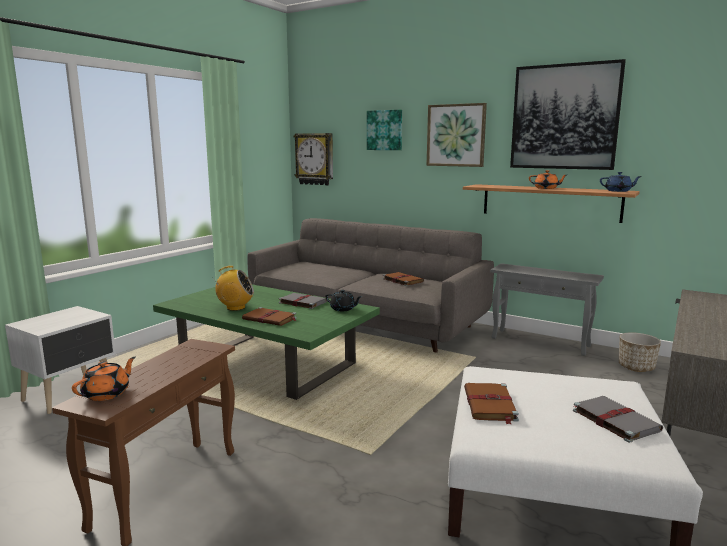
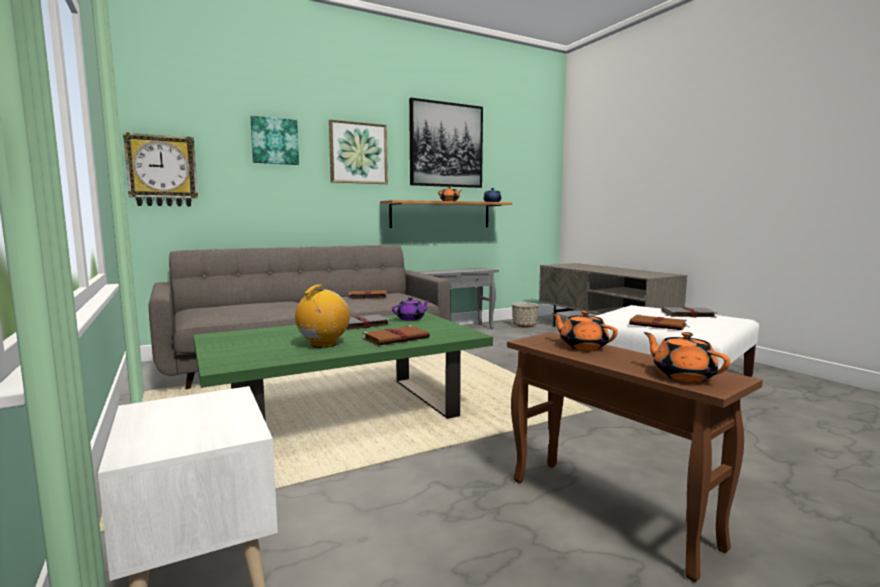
camera: 60 degrees left, 5 degrees down
(187, 359) = (582, 346): none -> orange teapot
(343, 309) = (411, 318): black teapot -> purple teapot

